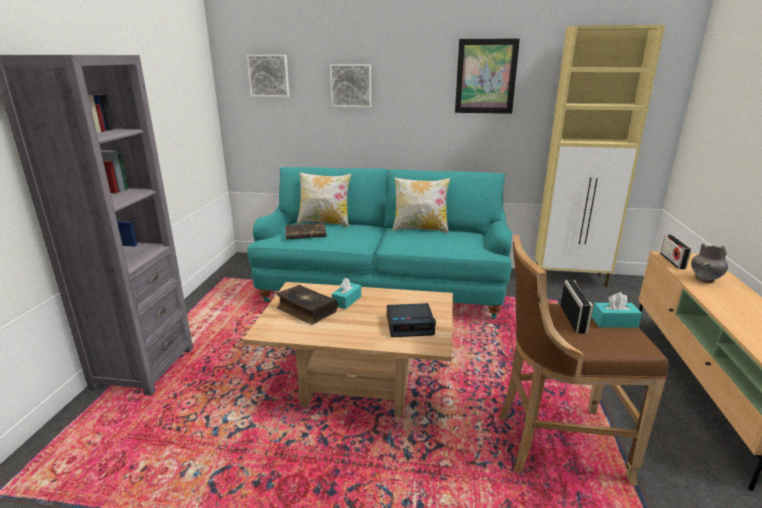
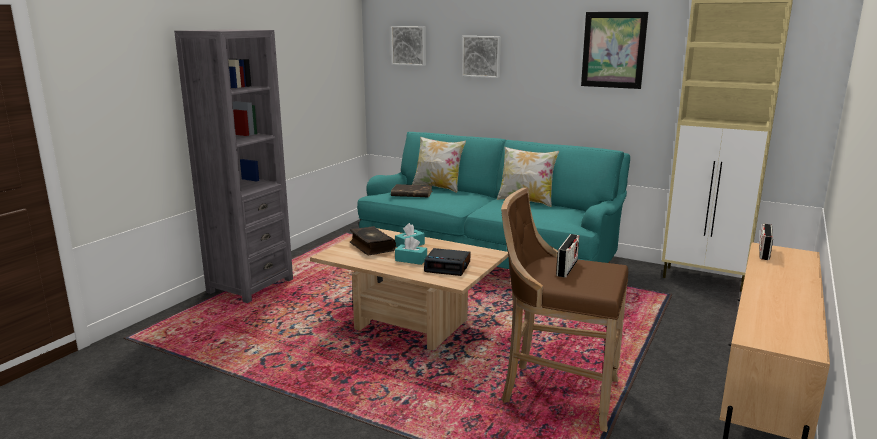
camera: 20 degrees right, 5 degrees down
(614, 322) = (602, 275): turquoise tissue box -> turquoise tissue box (411, 260)
(704, 279) = (778, 270): grey vase -> none

